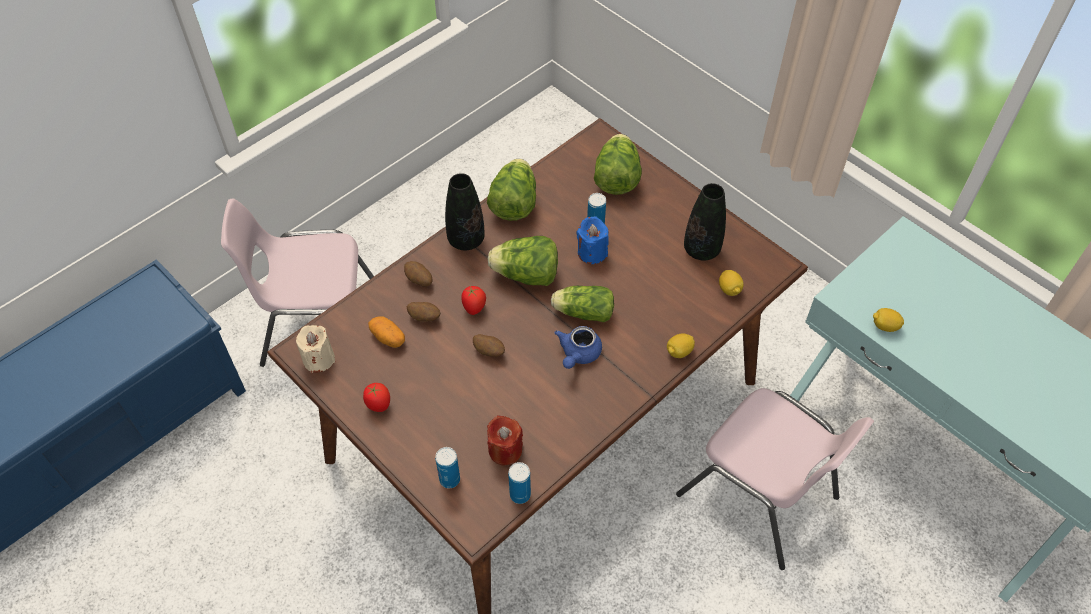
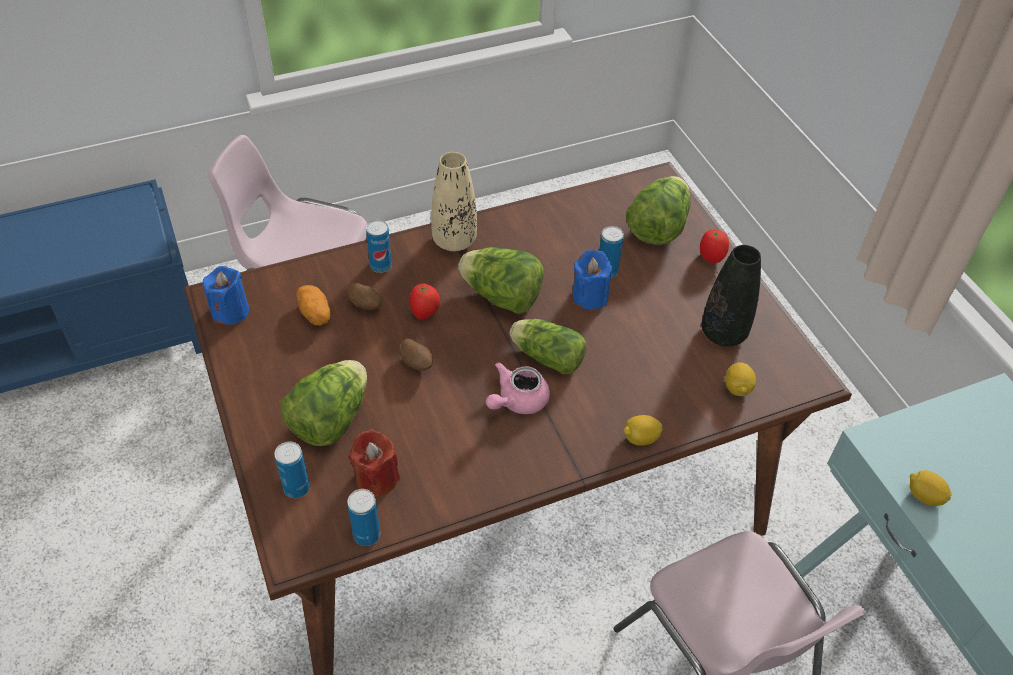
camera: 20 degrees right, 5 degrees down
(318, 359) = (230, 311): beige candle -> blue candle
(378, 405) = (265, 379): tomato -> tomato (711, 257)
(419, 280) = (381, 266): potato -> can
(466, 240) = (454, 241): black vase -> beige vase
(514, 203) = (527, 220): lettuce -> lettuce (330, 419)
(578, 354) = (517, 401): blue teapot -> pink teapot

